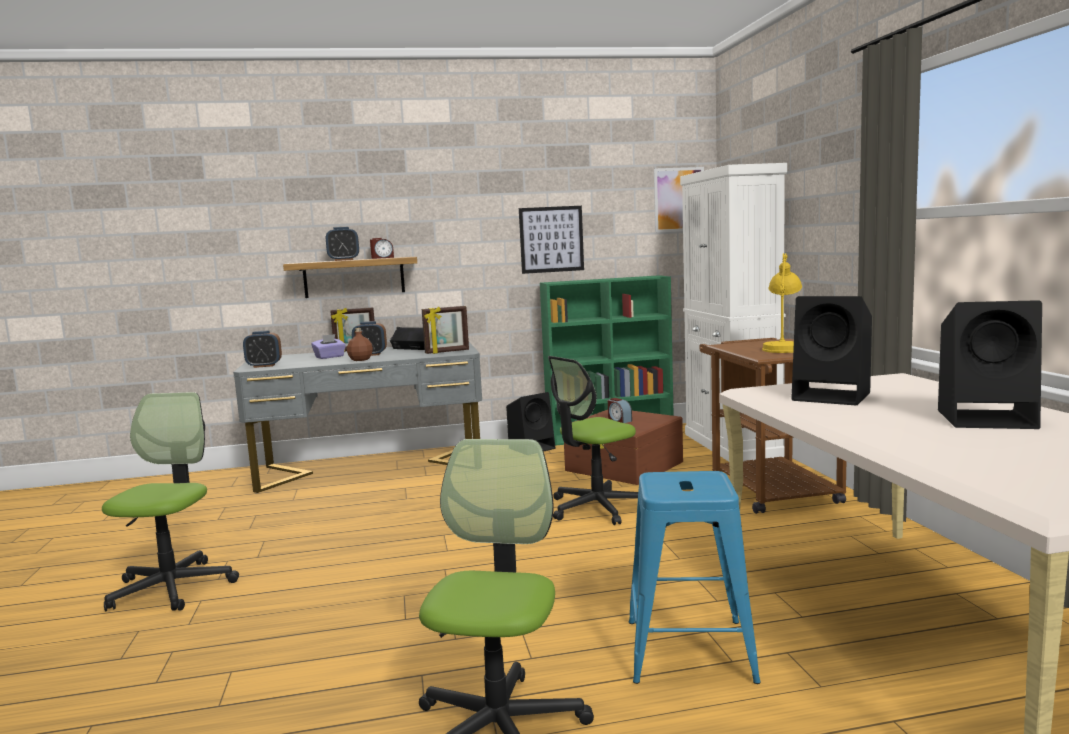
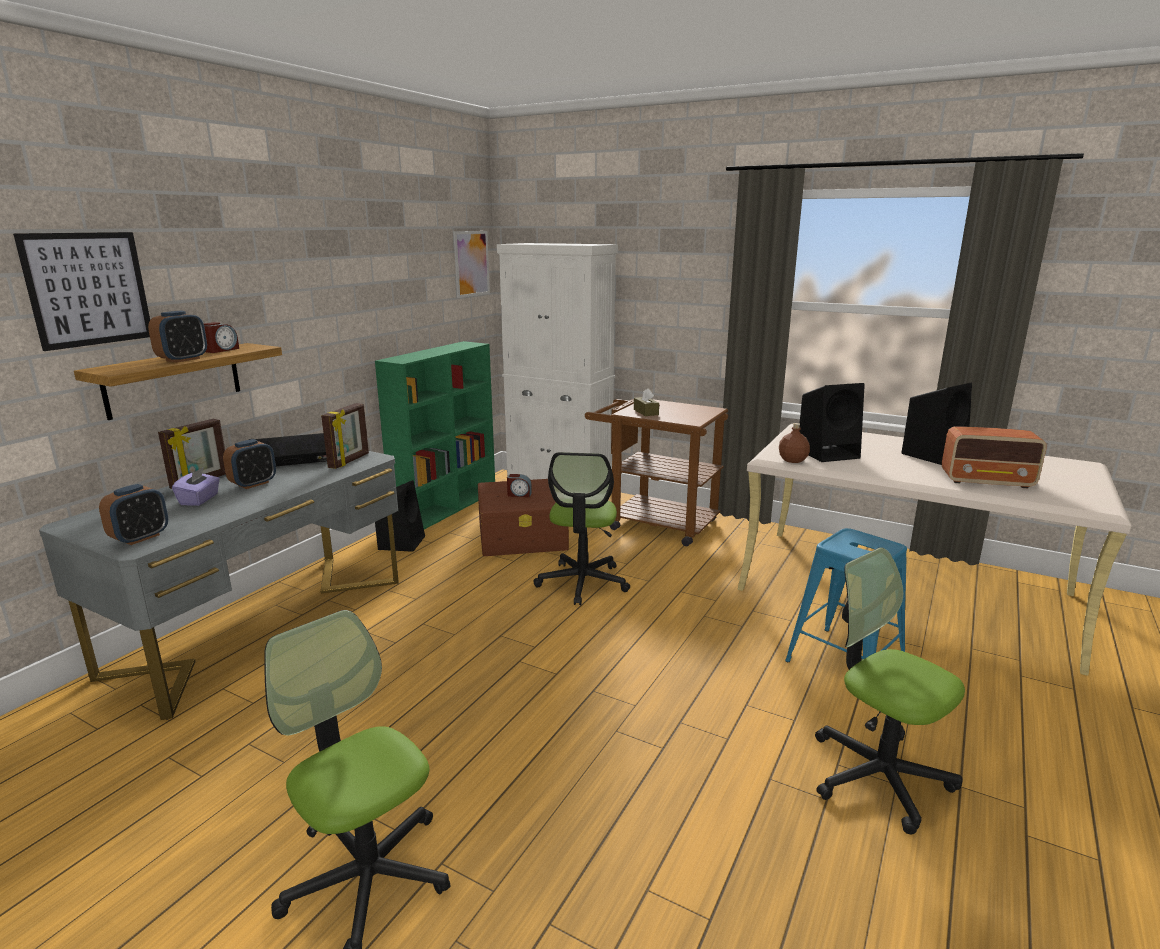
camera: 50 degrees left, 10 degrees up
(361, 359) = (271, 494): brown bottle -> brown bottle (793, 460)
(551, 239) = (379, 310): picture -> picture (88, 289)
(746, 346) = (646, 412): none -> brown tissue box
(783, 347) = (672, 409): yellow table lamp -> none
(960, 449) = (987, 481): none -> radio

